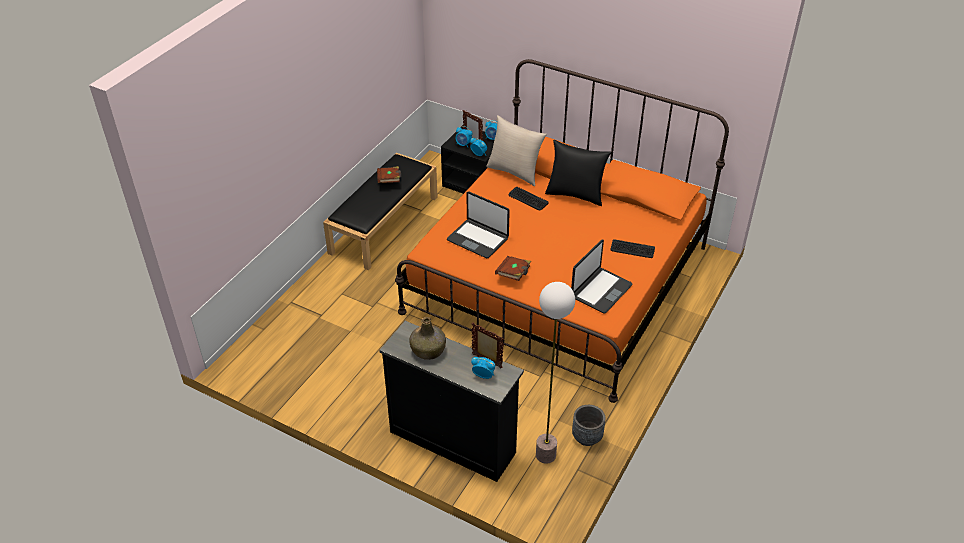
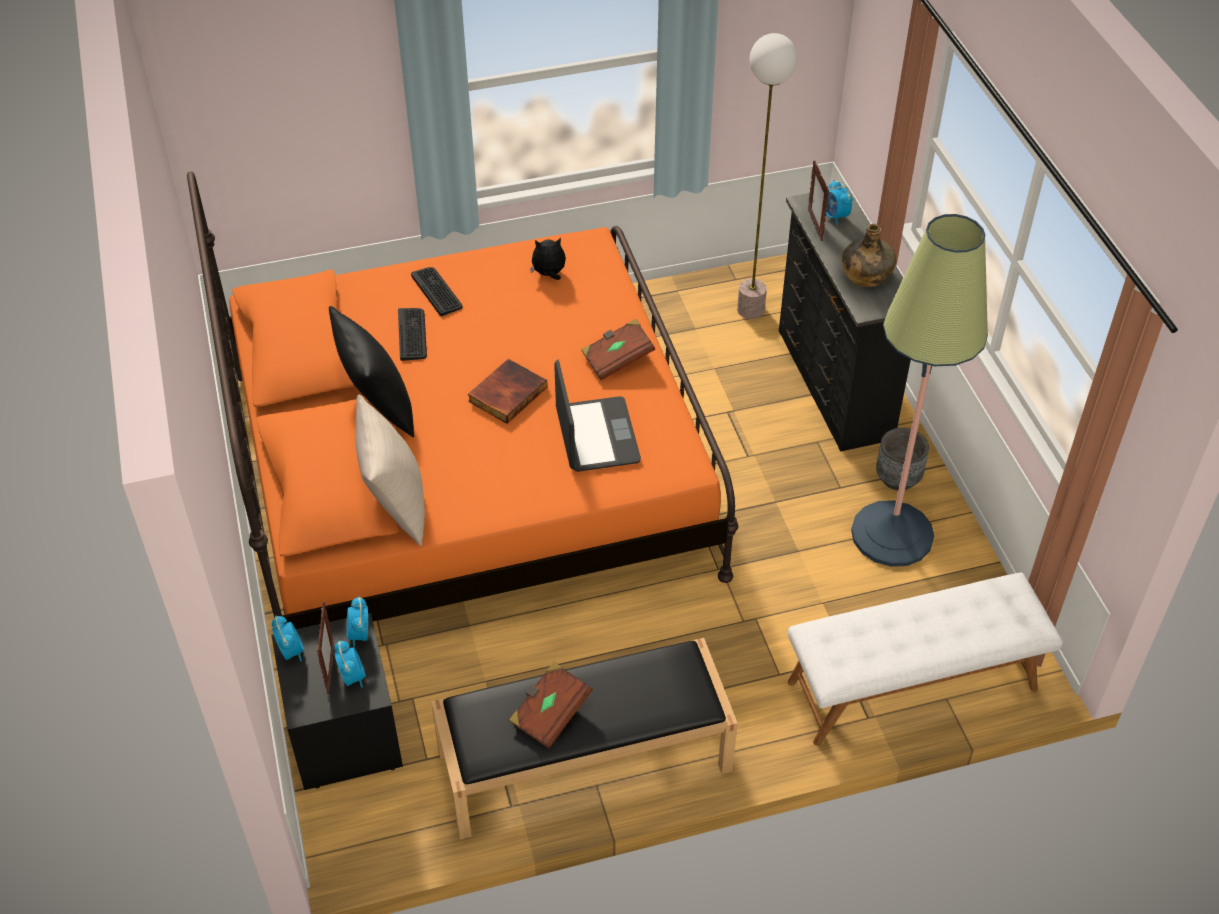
camera: 135 degrees left, 5 degrees up
(282, 324) = (912, 686): none -> white bench
(347, 381) = (892, 534): none -> floor lamp
(528, 199) = (447, 447): keyboard -> keyboard (412, 334)
(537, 231) = (507, 393): none -> book
(587, 437) = (688, 296): grey planter -> grey planter (898, 478)
(600, 290) = (549, 274): laptop -> plush toy

